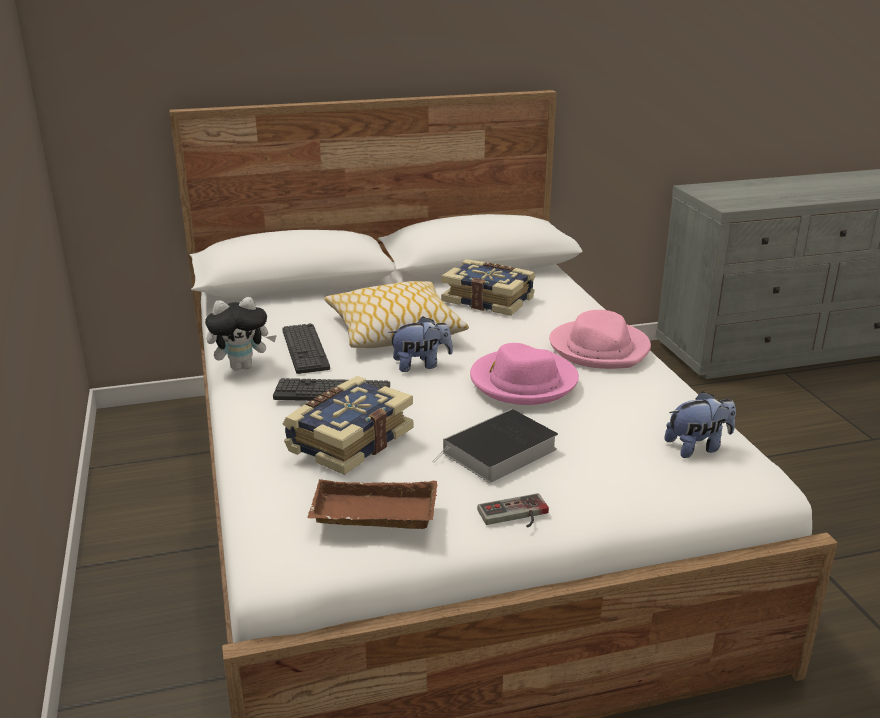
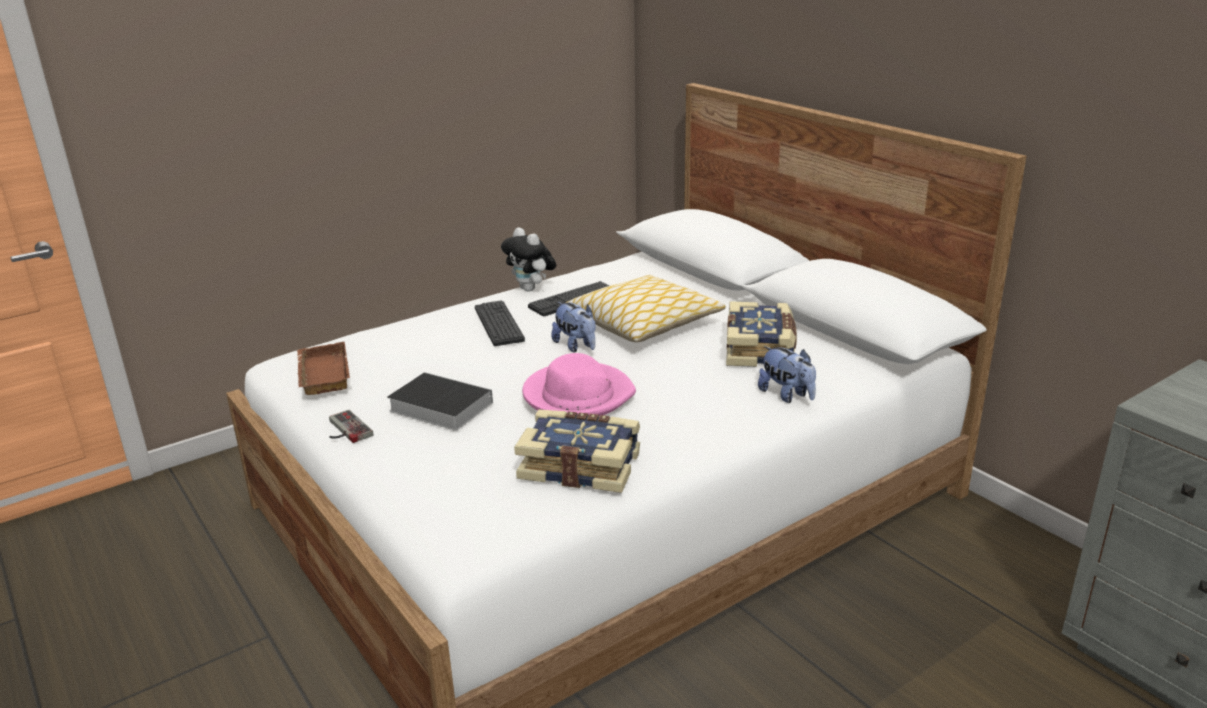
camera: 70 degrees right, 0 degrees up
(348, 440) = (418, 343): book -> book (580, 465)
(600, 348) = (689, 423): pink hat -> none
(698, 447) = (499, 504): plush toy -> plush toy (787, 395)

